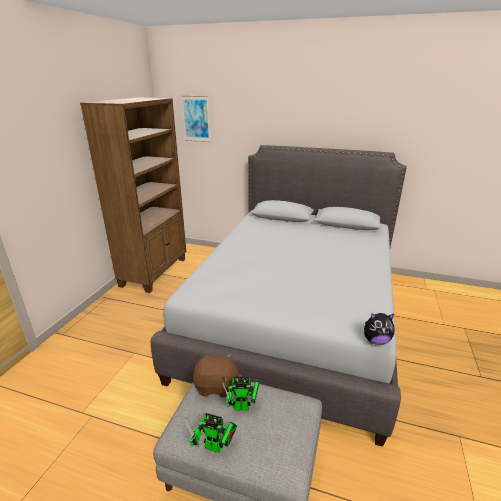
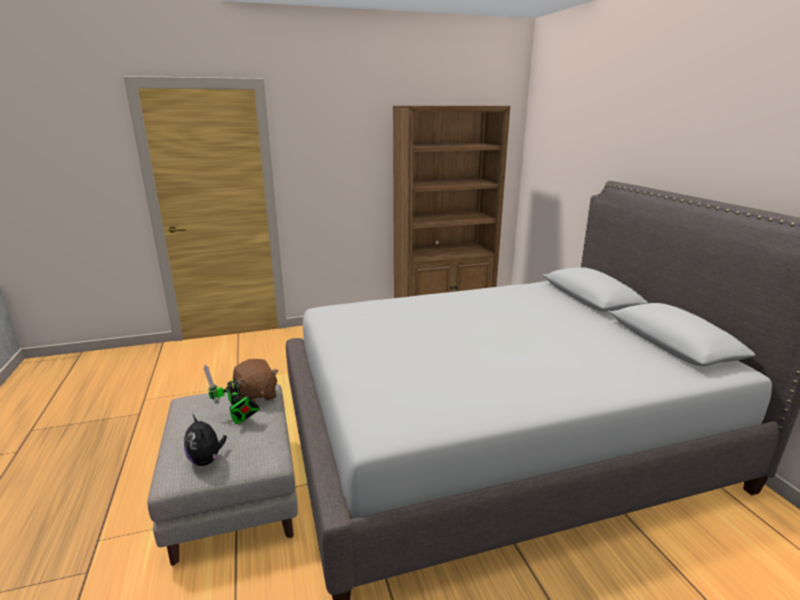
camera: 55 degrees right, 5 degrees down
(196, 119) = (556, 137): picture -> none
(216, 447) = (180, 423): toy robot -> none
(376, 341) = (357, 439): plush toy -> plush toy (207, 460)

